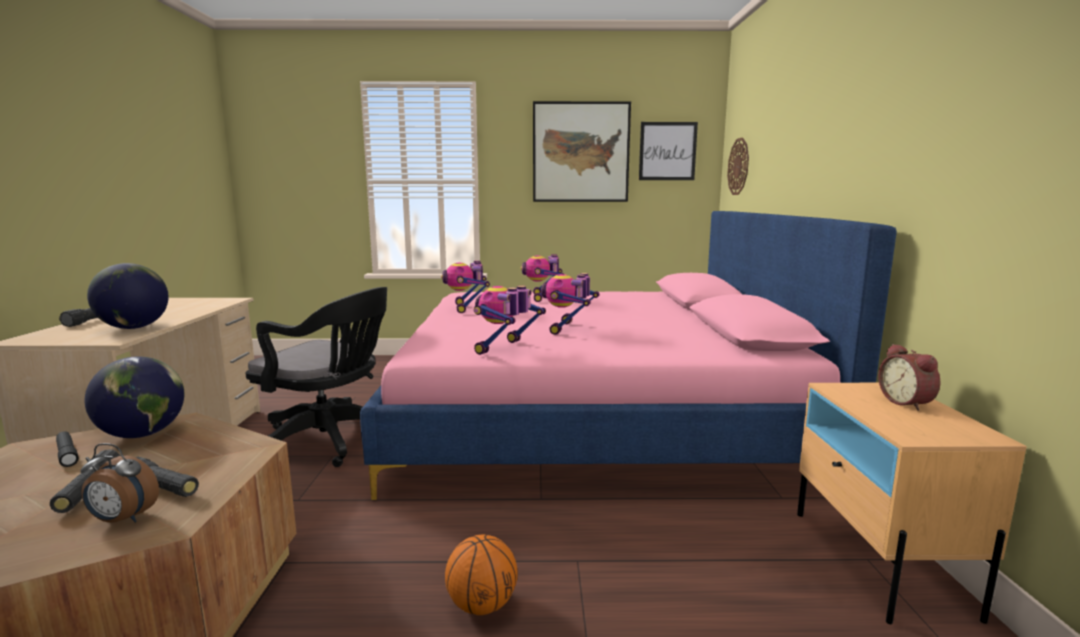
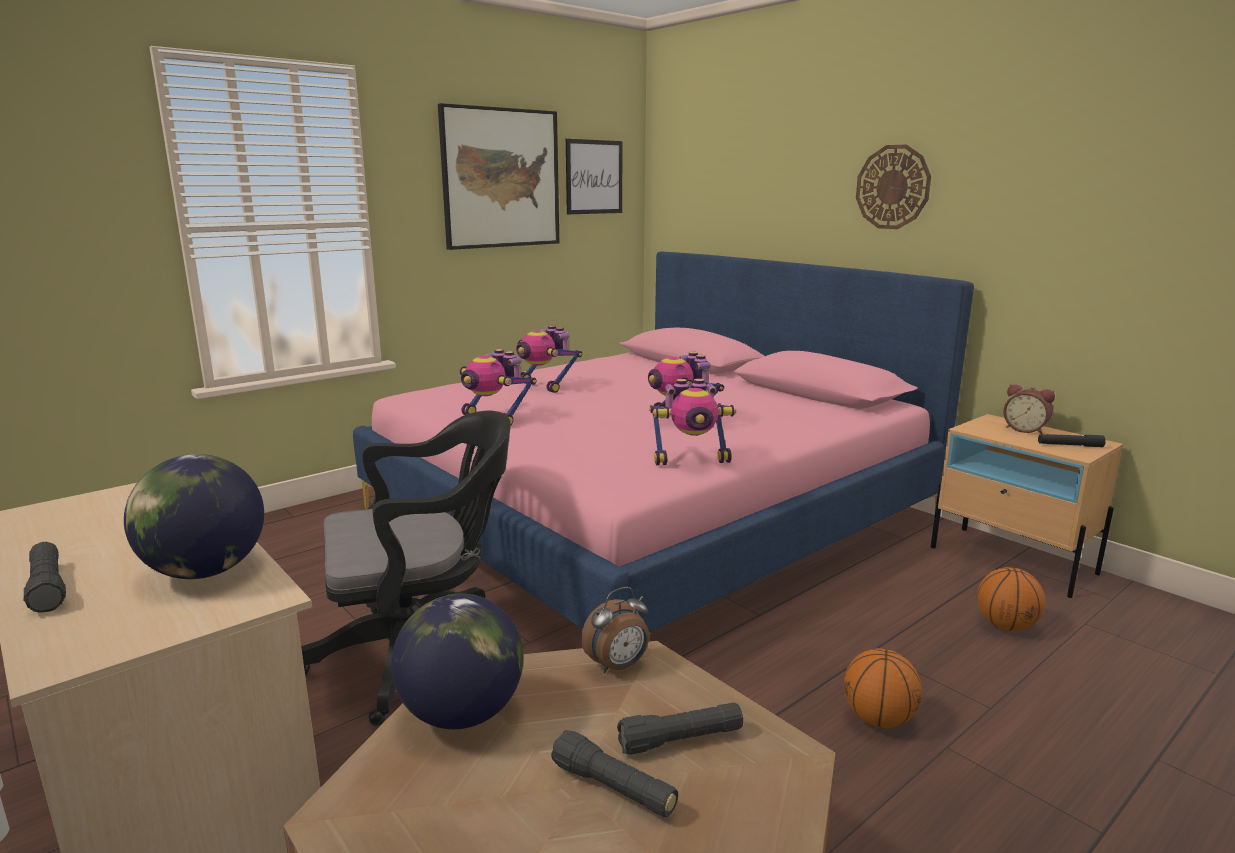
camera: 40 degrees left, 5 degrees up
(67, 454) = (436, 783): black flashlight -> black flashlight (1070, 445)
(122, 520) = (737, 781): alarm clock -> alarm clock (618, 666)
(505, 349) = (691, 459): toy robot -> toy robot turned 90 degrees counterclockwise
(738, 166) = (687, 200): wall clock -> wall clock (893, 187)
(746, 607) = (1006, 626): none -> basketball

